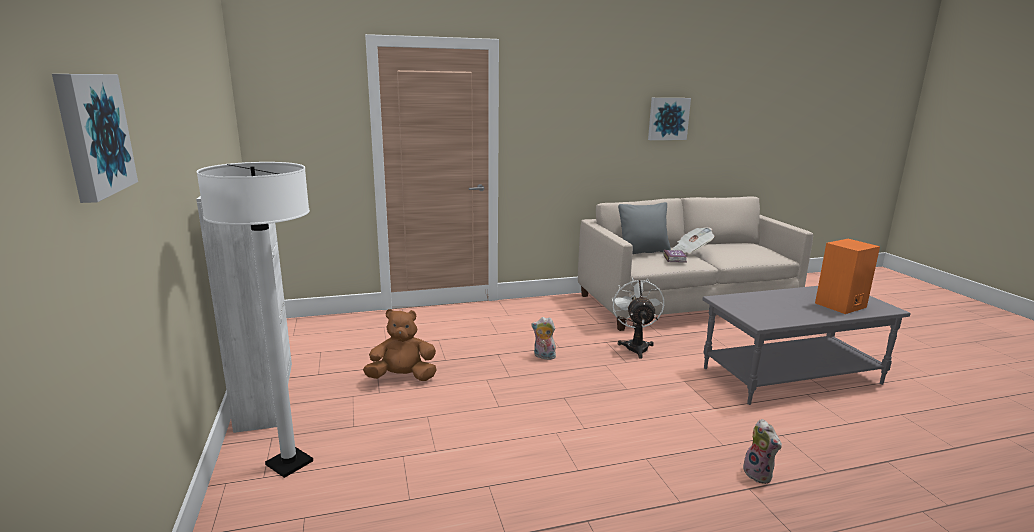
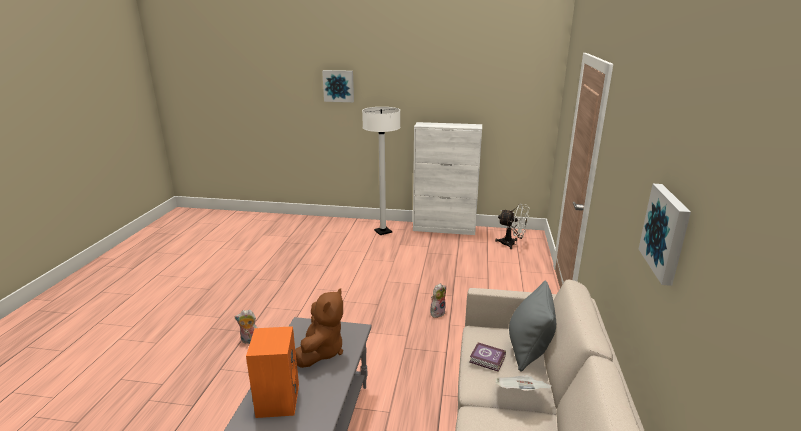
camera: 115 degrees right, 5 degrees up
(402, 377) = (439, 260): brown plush toy -> brown plush toy (321, 351)
(635, 346) = (429, 366): white fan -> white fan (511, 244)

